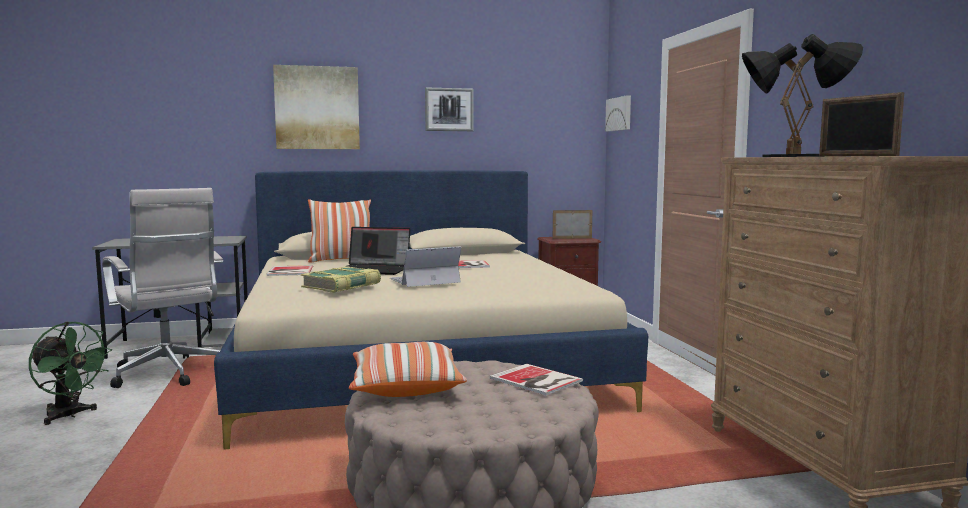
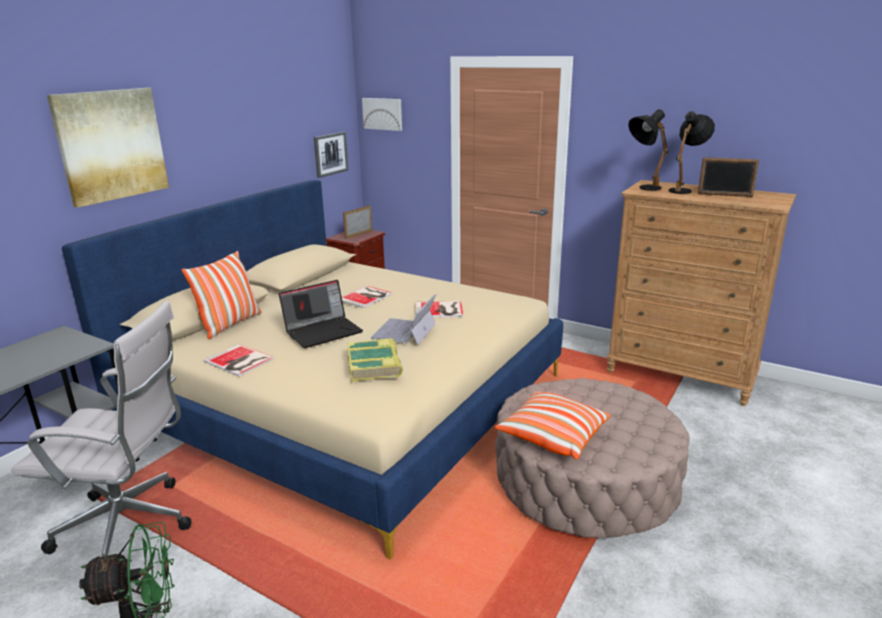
camera: 45 degrees left, 15 degrees up
(449, 109) = (241, 125): picture -> picture (330, 154)
(536, 380) = (598, 391): book -> book (440, 310)

